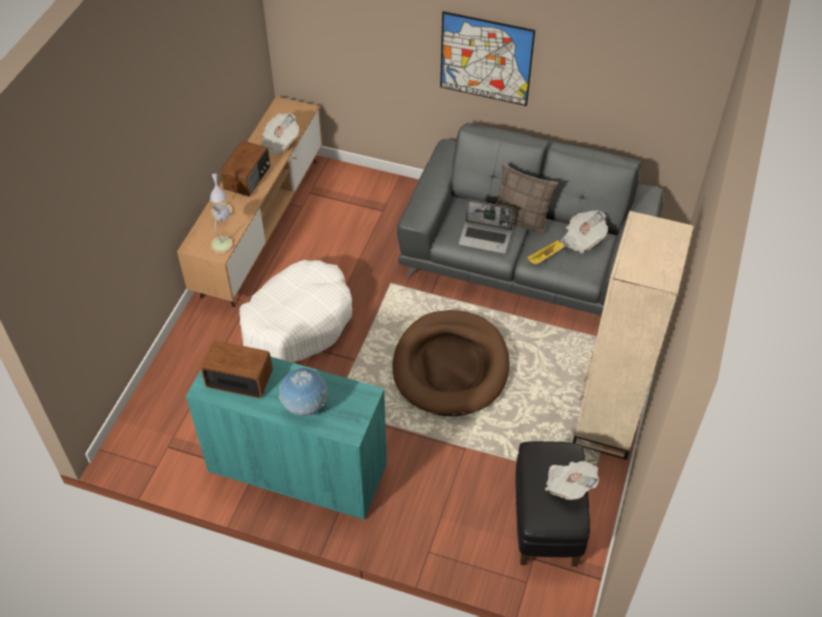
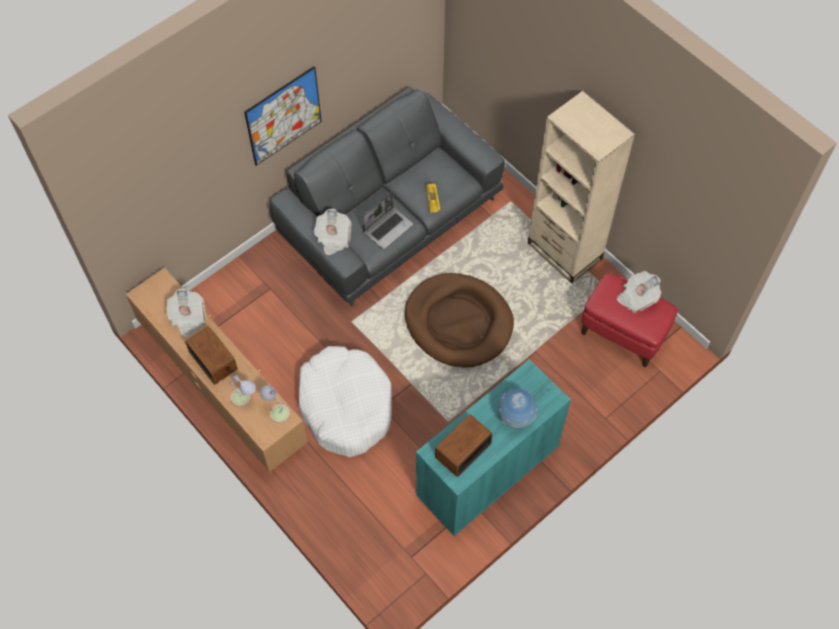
camera: 60 degrees left, 10 degrees up
(521, 219) = (385, 195): pillow -> none
(546, 522) = (622, 334): black ottoman -> red ottoman
(582, 239) = (431, 168): newspaper -> newspaper (333, 238)

